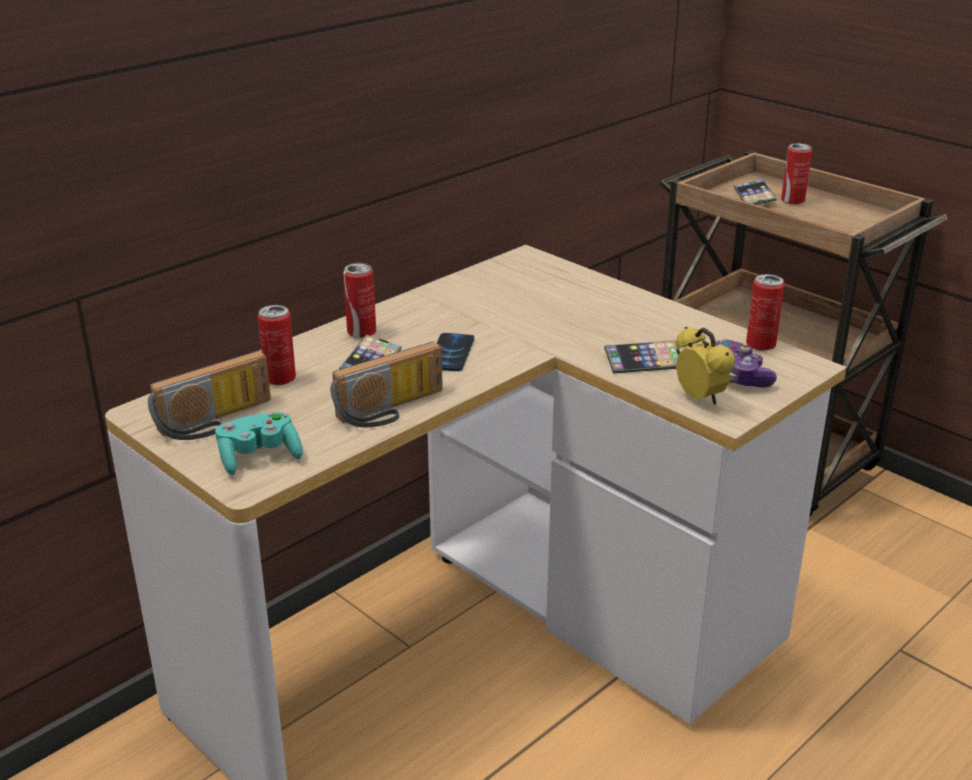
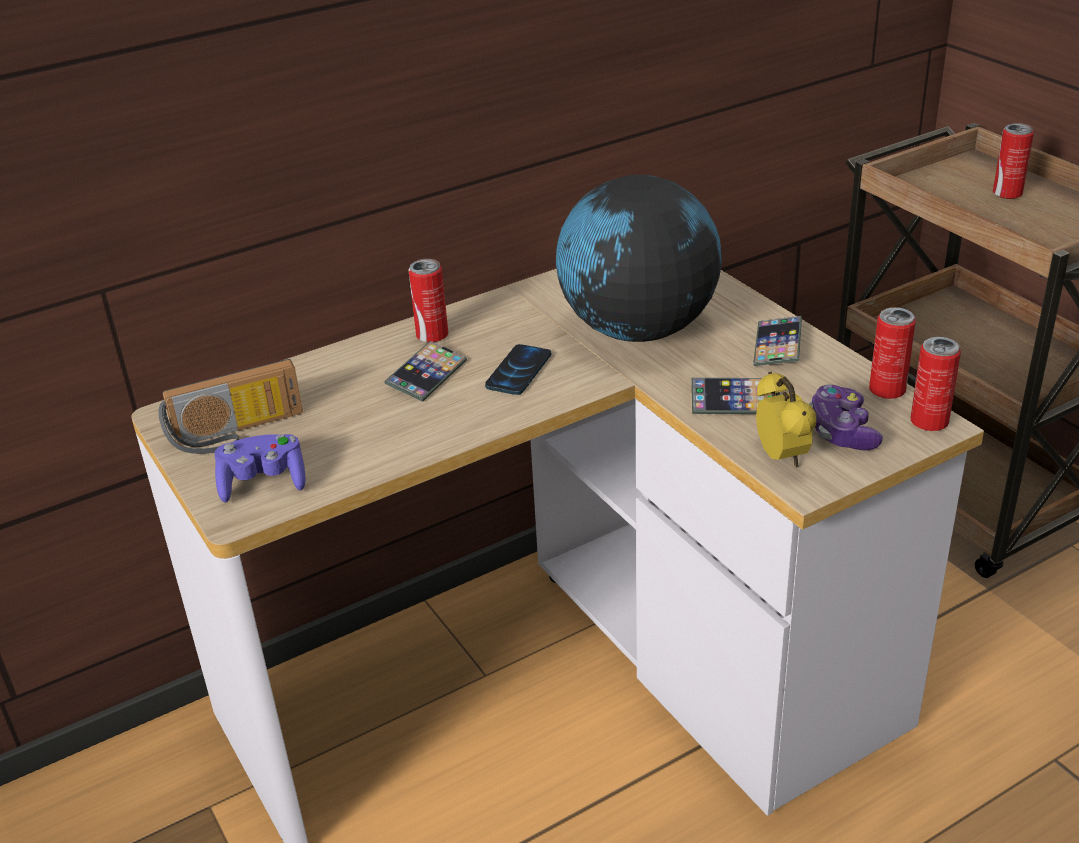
camera: 15 degrees right, 5 degrees up
(259, 457) = (263, 483): turquoise game controller -> purple game controller
(280, 379) = (323, 387): can -> can (929, 422)
(392, 410) = (425, 438): radio -> none
(539, 316) = (637, 330): none -> globe
(754, 197) = (960, 186): phone -> phone (777, 346)

